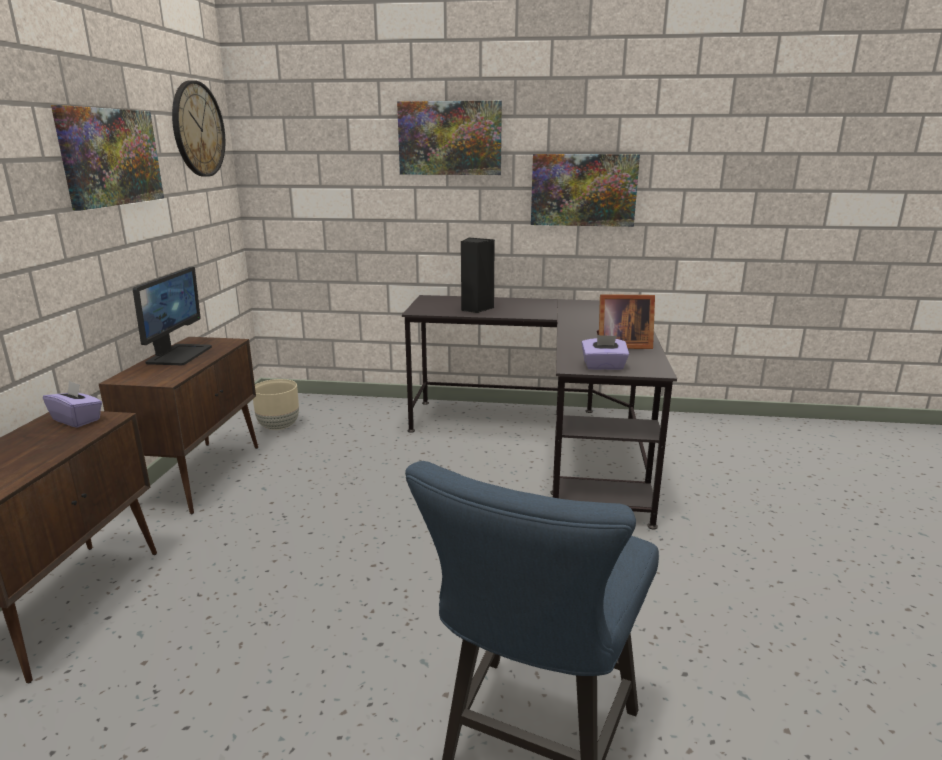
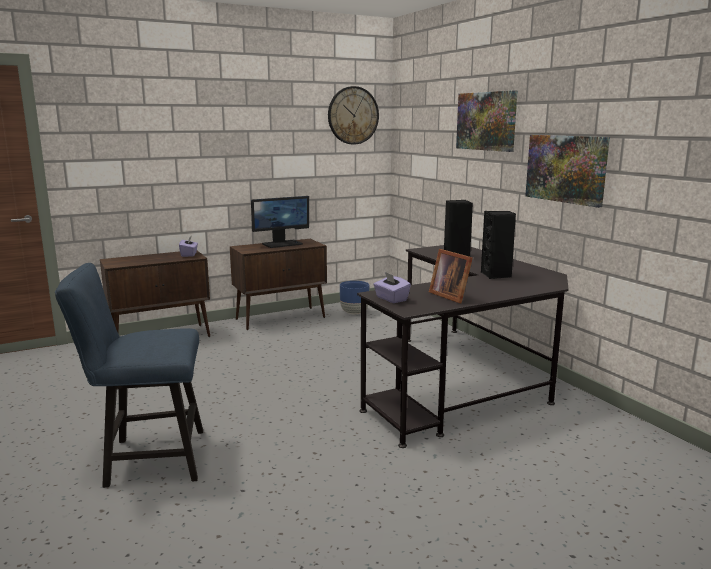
camera: 55 degrees right, 5 degrees down
(110, 157) = (269, 131): picture -> none
(279, 426) = (354, 313): beige planter -> blue planter
(569, 316) = (496, 275): none -> black speaker

